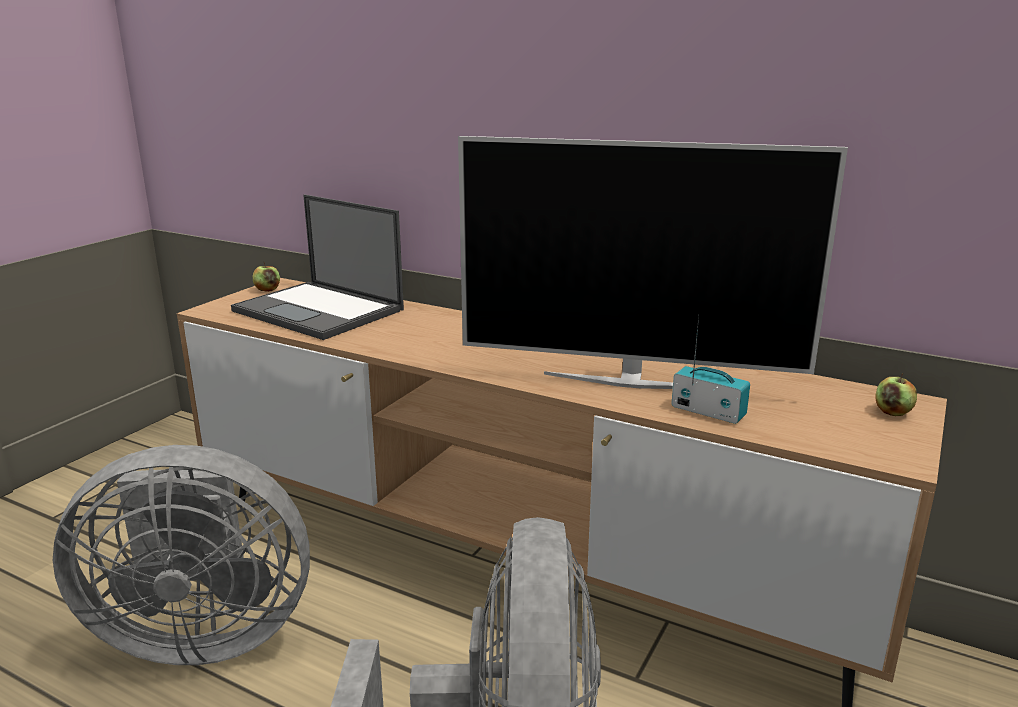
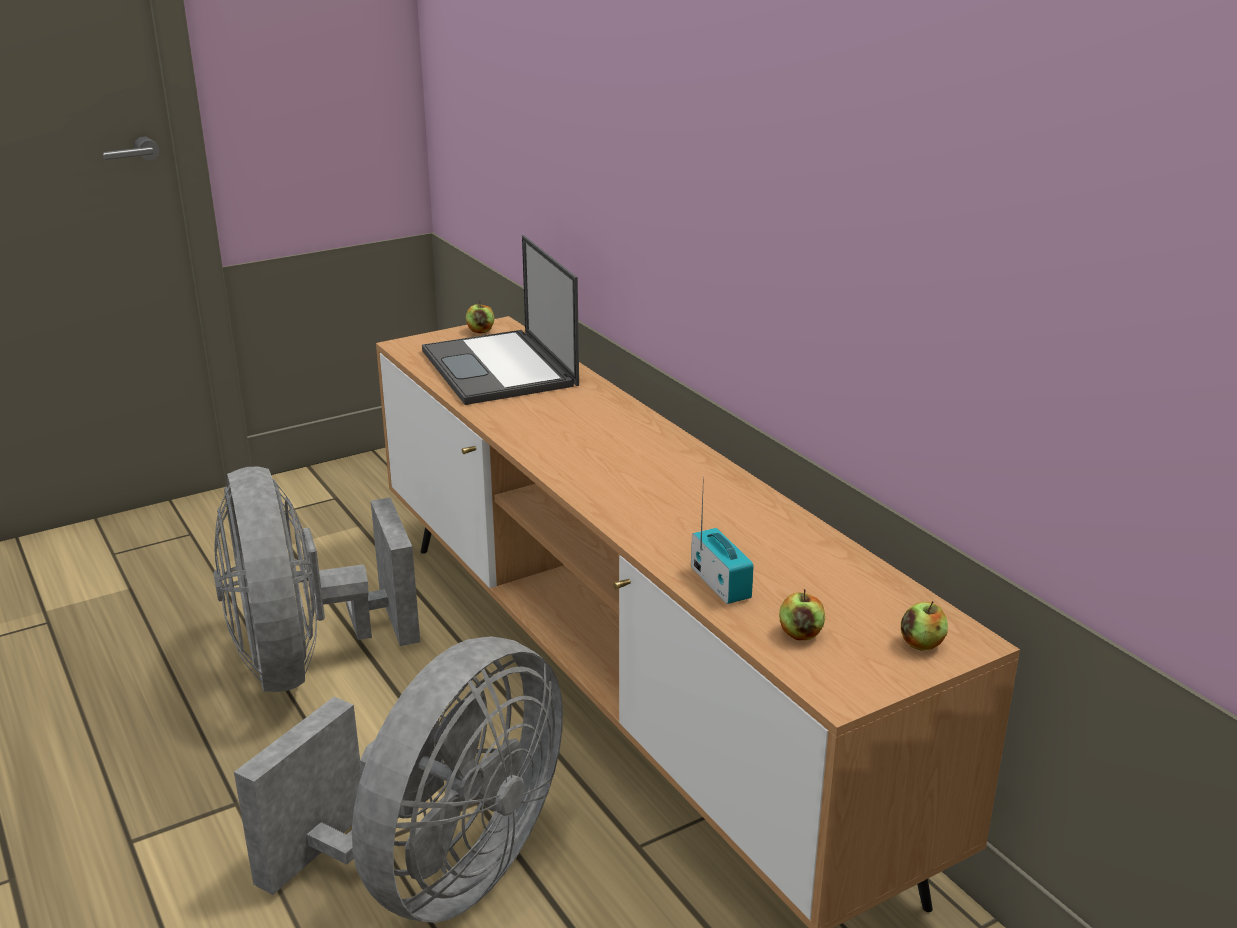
camera: 30 degrees right, 5 degrees up
(201, 633) = (307, 661): grey fan -> grey fan turned 45 degrees clockwise
(630, 380) = (693, 527): television -> none
(812, 429) = (800, 634): none -> apple

